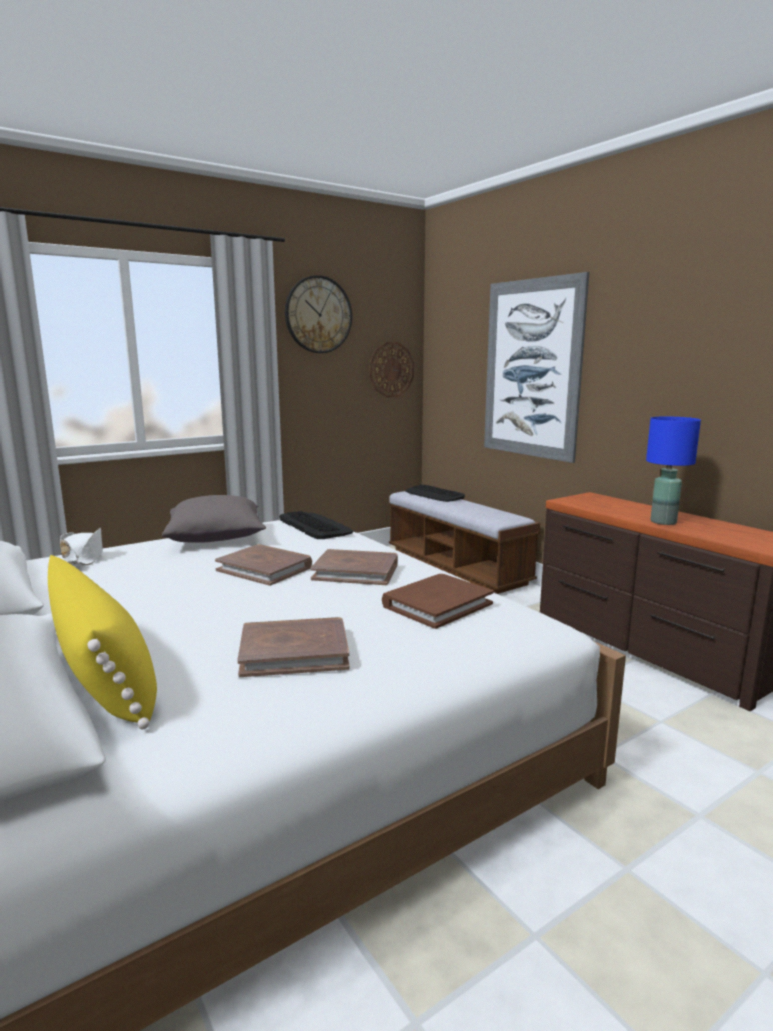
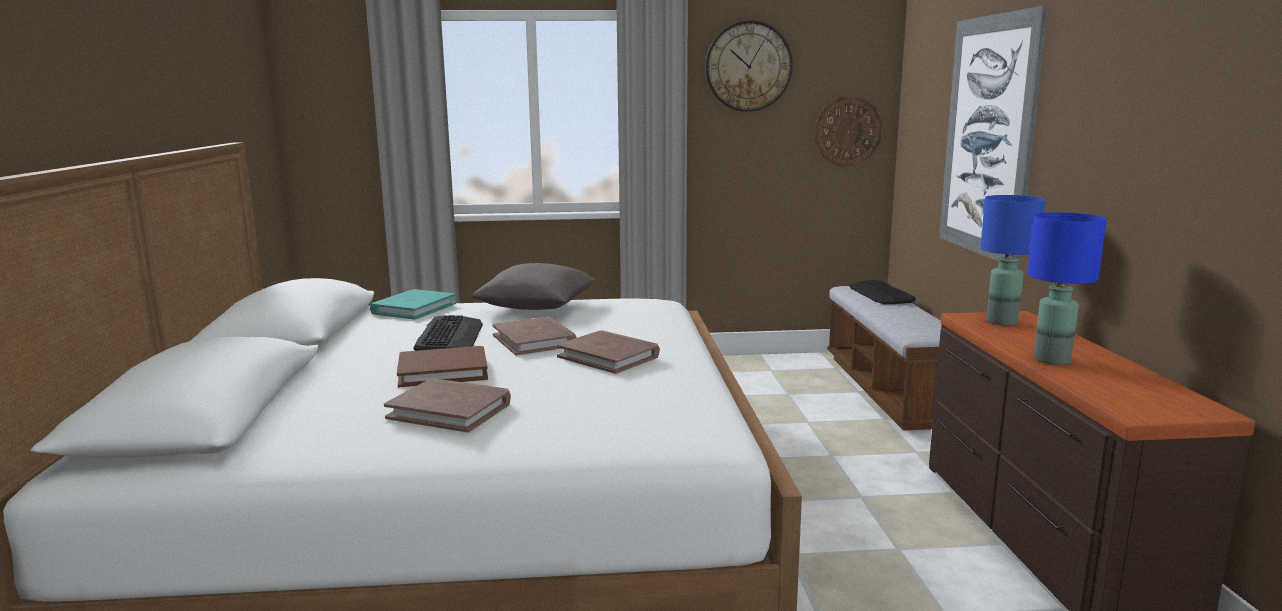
camera: 30 degrees right, 0 degrees up
(84, 557) = (413, 308): white hat -> turquoise book
(105, 677) = (306, 398): yellow pillow -> none
(315, 526) = (644, 308): keyboard -> keyboard (449, 336)
(437, 605) = (631, 399): brown book -> brown book (443, 371)
(590, 501) = (1001, 321): none -> blue table lamp

